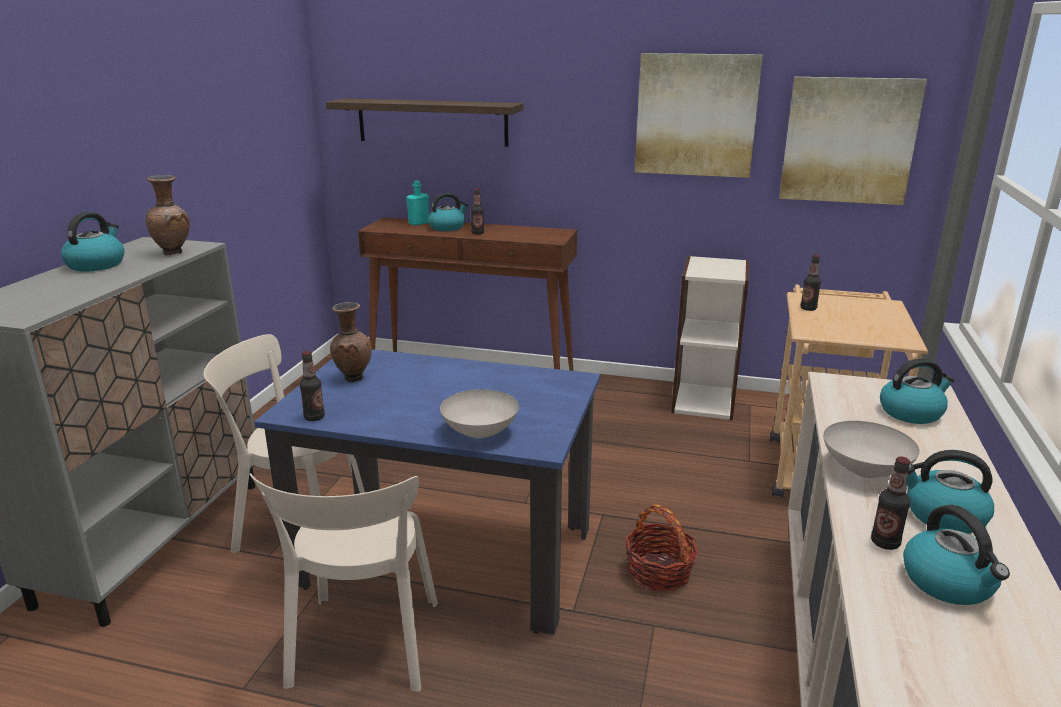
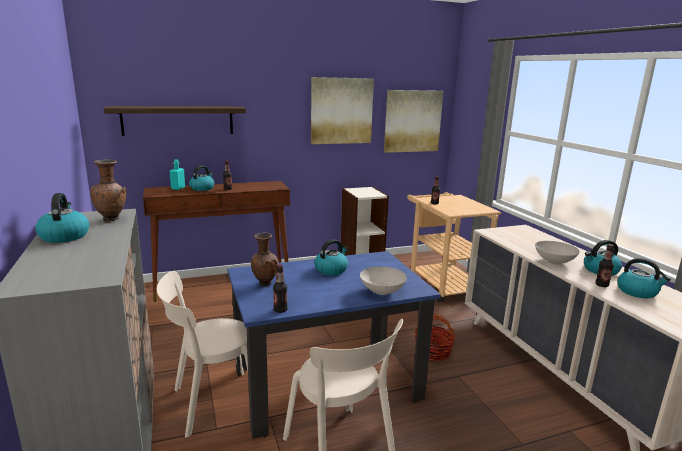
camera: 35 degrees left, 5 degrees down
(911, 412) = (531, 237): kettle -> kettle (331, 269)

